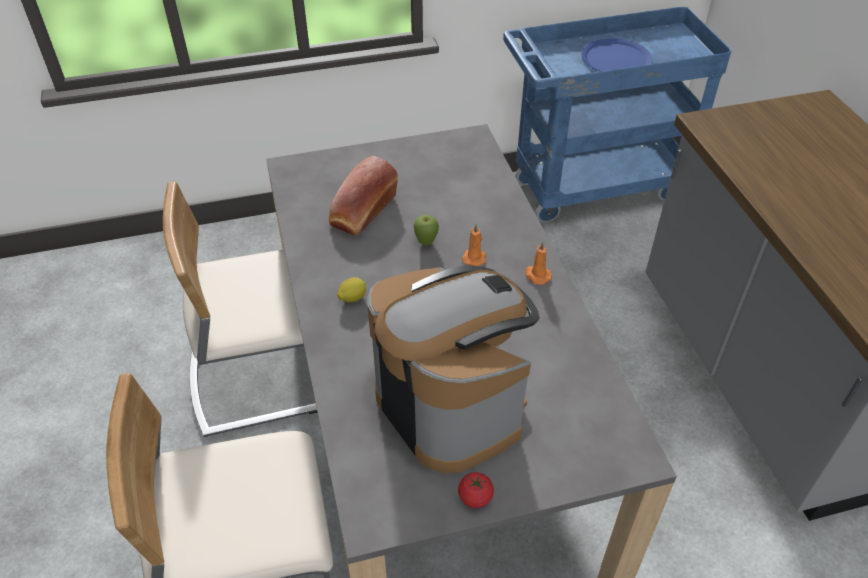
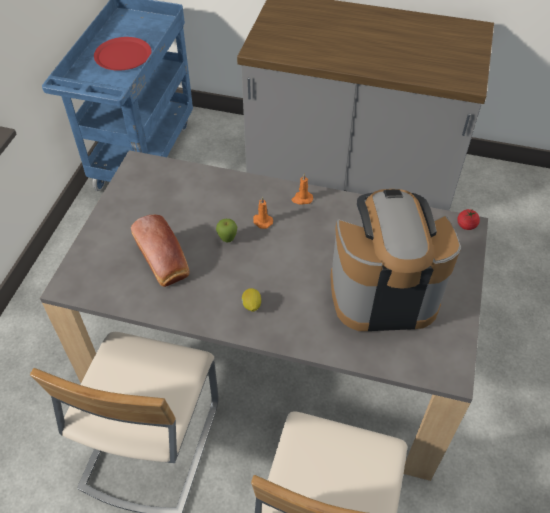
camera: 60 degrees left, 5 degrees up
(475, 497) = (459, 313): tomato -> tomato (466, 225)
(616, 59) = (123, 55): blue plate -> red plate

